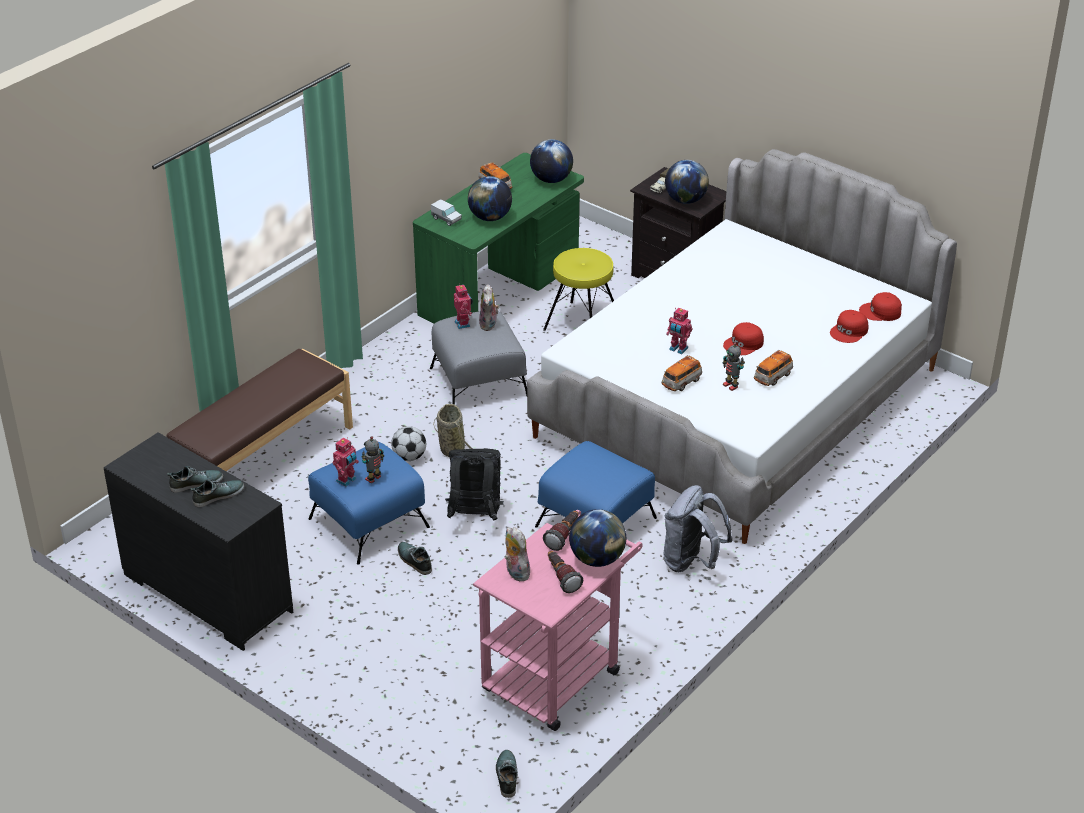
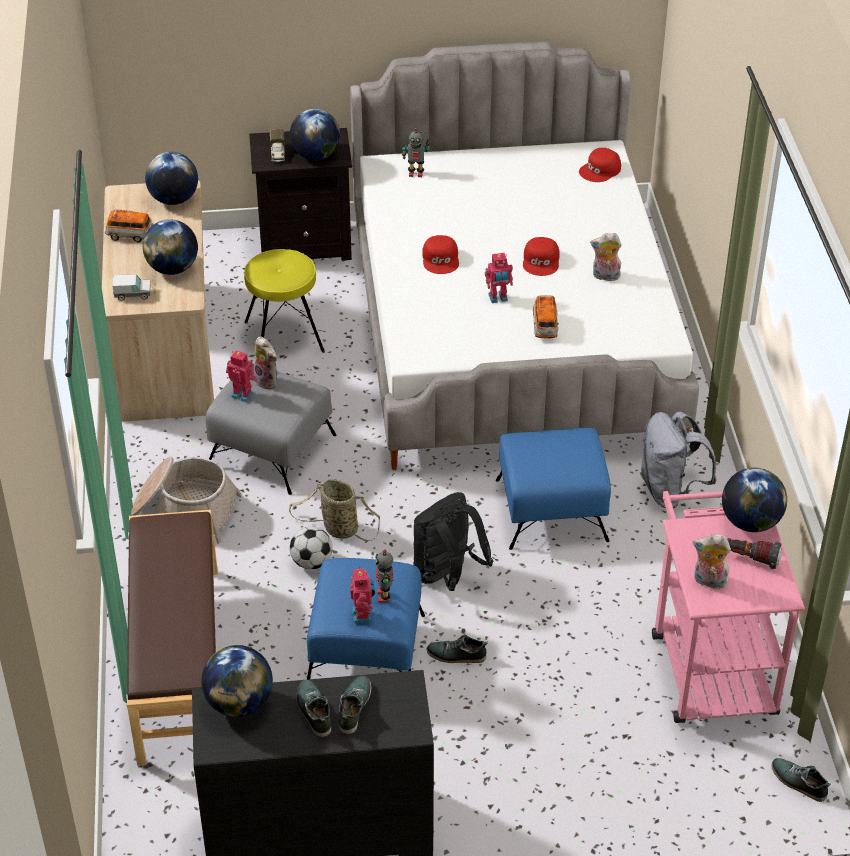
camera: 45 degrees left, 5 degrees up
(168, 454) = (239, 703): none -> globe
(196, 483) = (313, 711): shoe -> shoe turned 45 degrees counterclockwise
(381, 385) = (184, 511): none -> basket
(500, 290) = (164, 349): green desk -> beige desk
(564, 536) = (696, 522): flashlight -> none
(731, 385) = (585, 304): toy robot -> toy robot (416, 173)
(773, 377) = (605, 277): toy car -> plush toy
(849, 331) = (602, 201): red cap -> red cap (441, 259)

